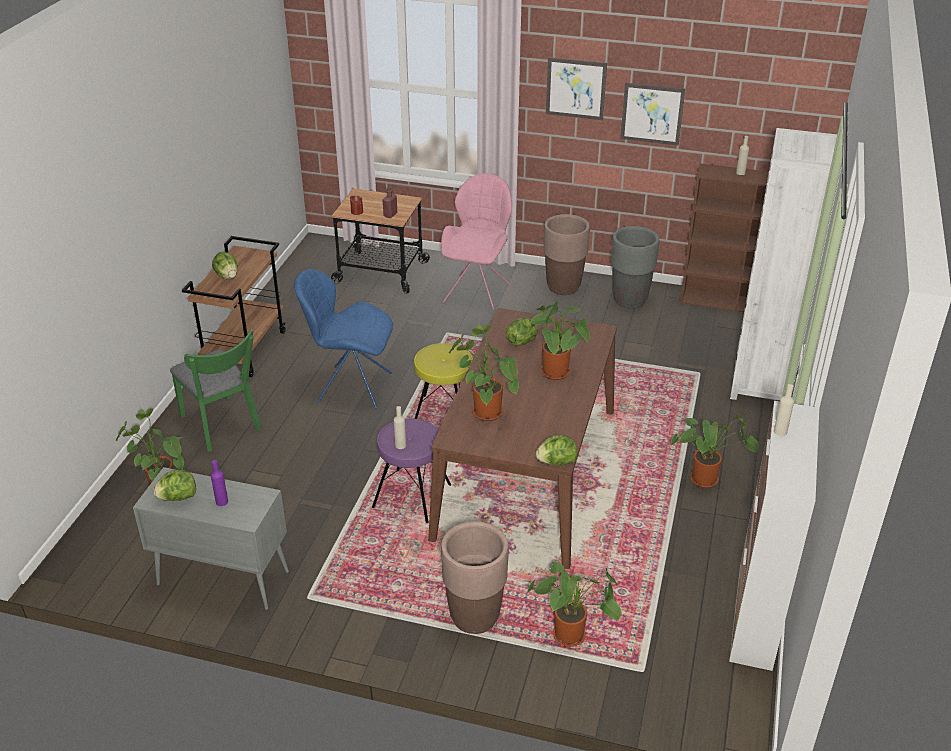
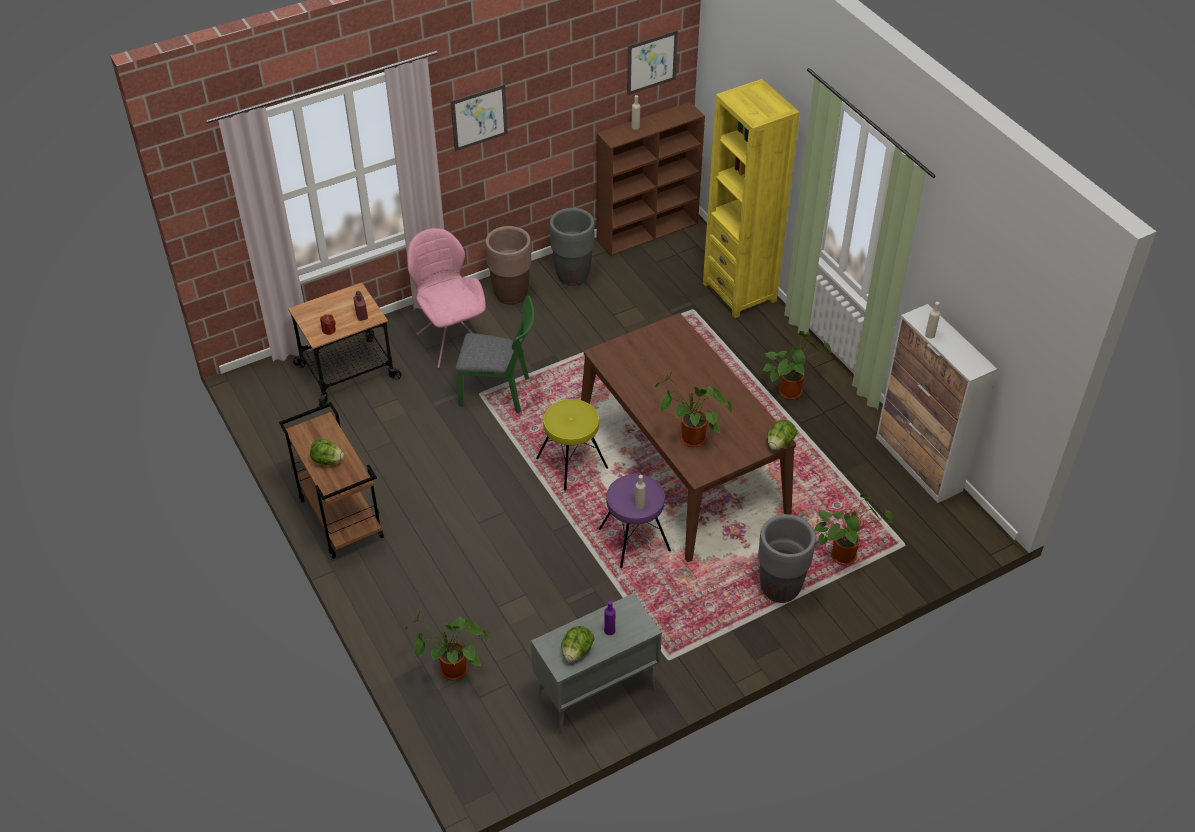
camera: 45 degrees left, 10 degrees up
(222, 426) = (423, 592): green chair -> green chair (500, 392)
(352, 387) = (473, 489): blue chair -> none
(474, 617) = (780, 588): brown planter -> grey planter
(522, 342) = (639, 367): lettuce -> none
(558, 374) = (695, 378): potted plant -> none
(652, 114) = (548, 109): picture -> picture (651, 62)
(761, 383) = (739, 292): white bookcase -> yellow bookcase

